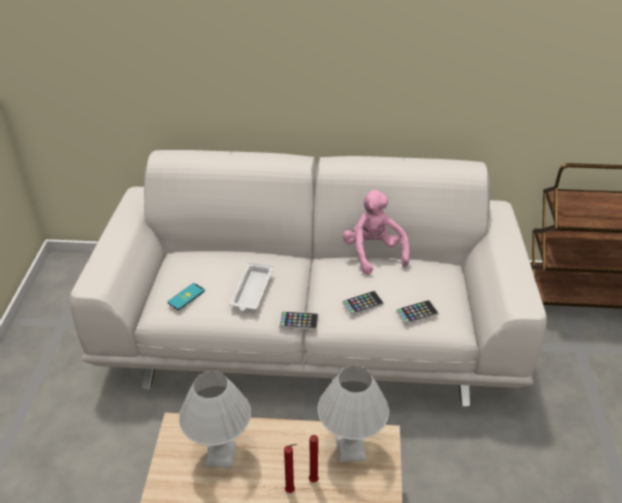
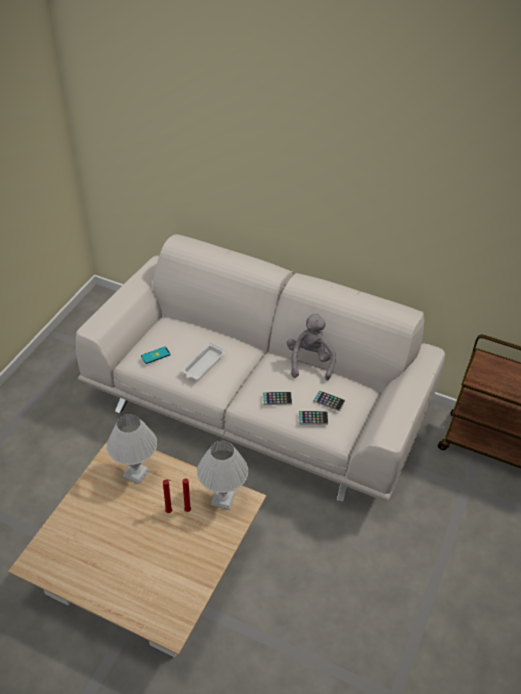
camera: 20 degrees right, 5 degrees up
(298, 321) = (225, 397): phone -> phone (329, 401)
(373, 253) = (310, 361): pink plush toy -> grey plush toy

